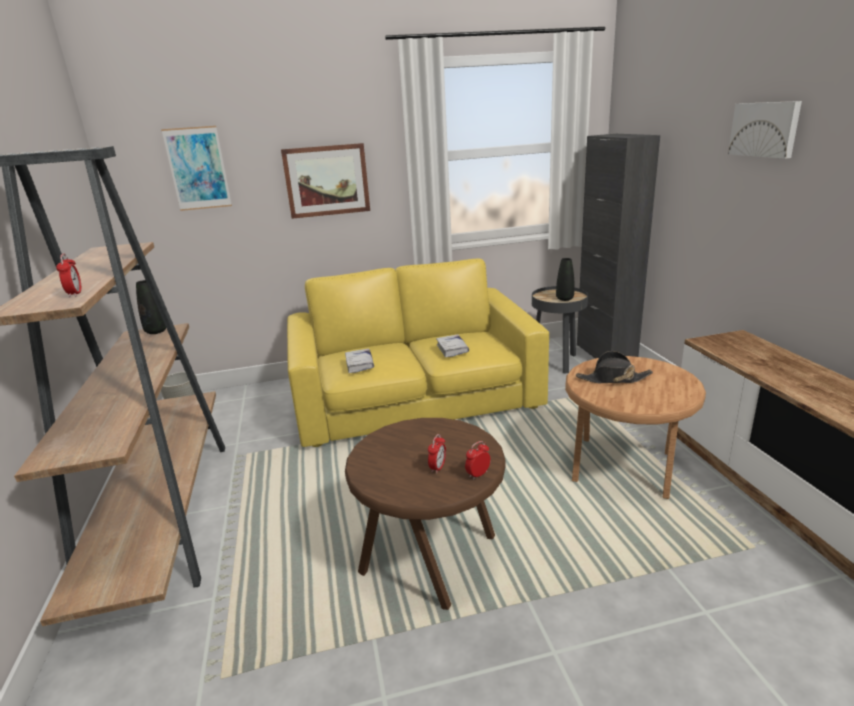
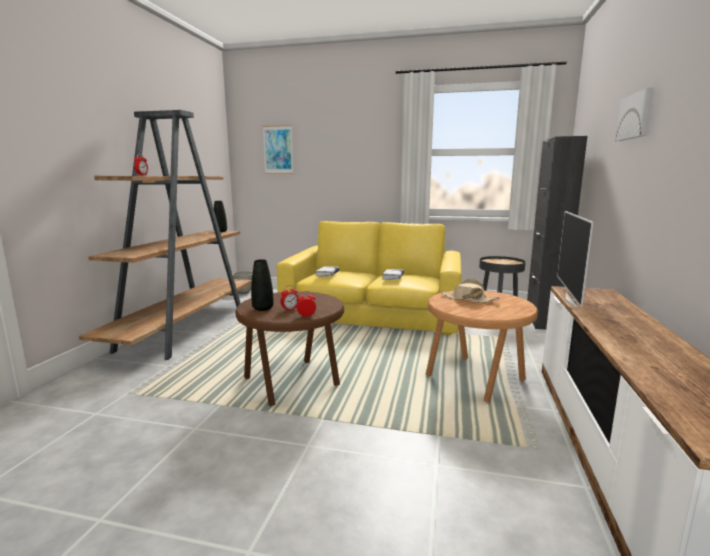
camera: 25 degrees right, 10 degrees down
(326, 180) = (351, 163): picture -> none
(564, 299) = (504, 263): black vase -> black vase (263, 308)
(613, 379) = (468, 299): black hat -> beige hat
(737, 360) = (572, 300): none -> television

